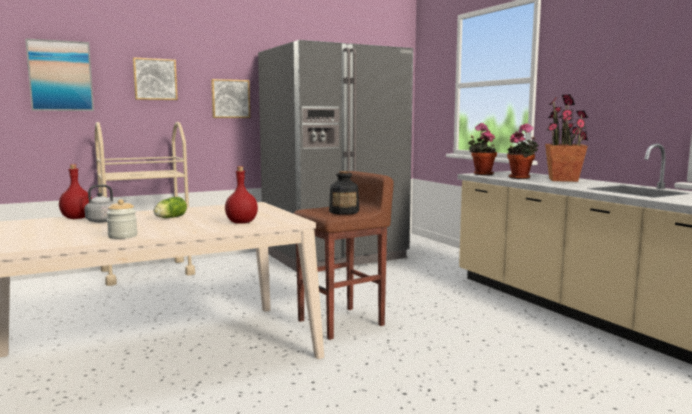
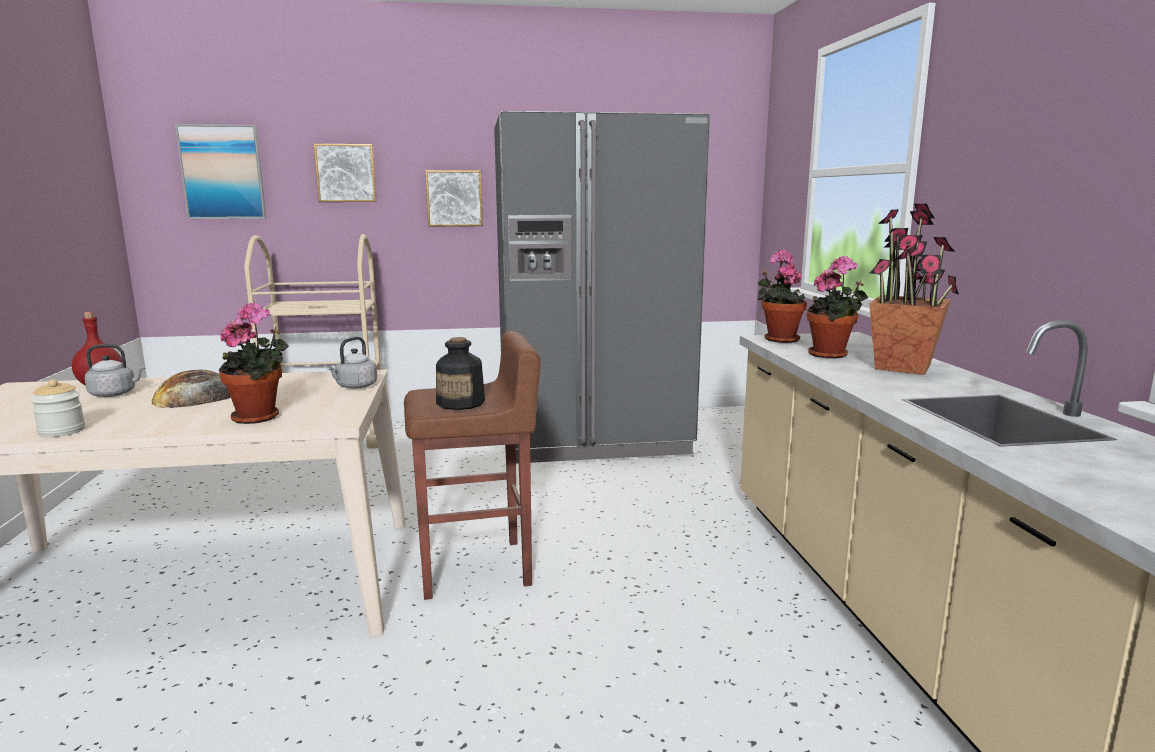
camera: 20 degrees right, 5 degrees up
(169, 218) = (197, 396): lettuce -> bread
(242, 222) = (260, 417): red bottle -> potted plant
(265, 208) = (355, 386): none -> grey kettle

